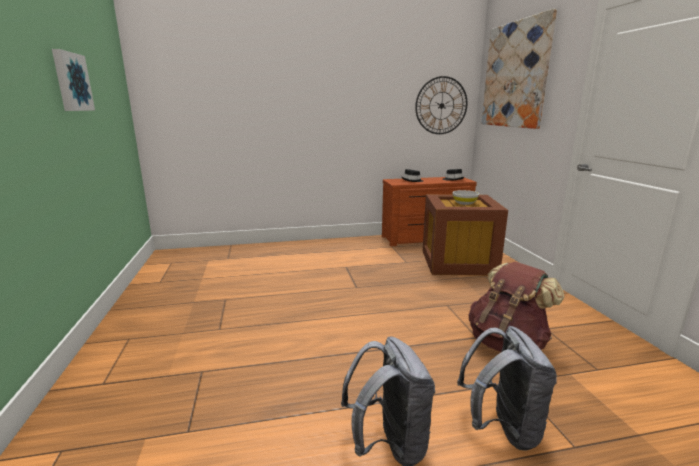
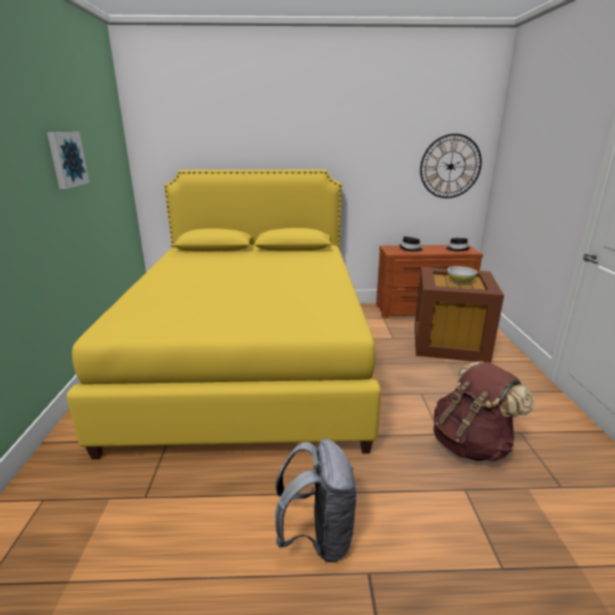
camera: 10 degrees right, 5 degrees up
(271, 289) = (249, 359): none -> yellow bed
(502, 428) = (434, 537): grey backpack -> none
(515, 75) = (533, 138): picture -> none

